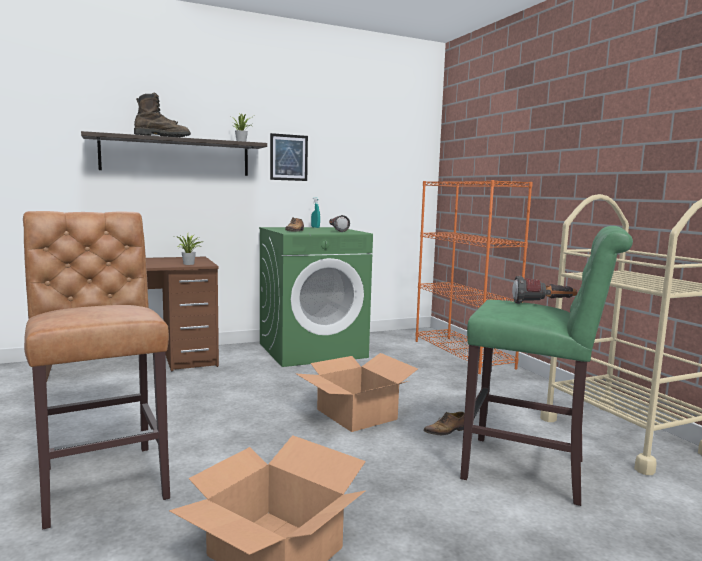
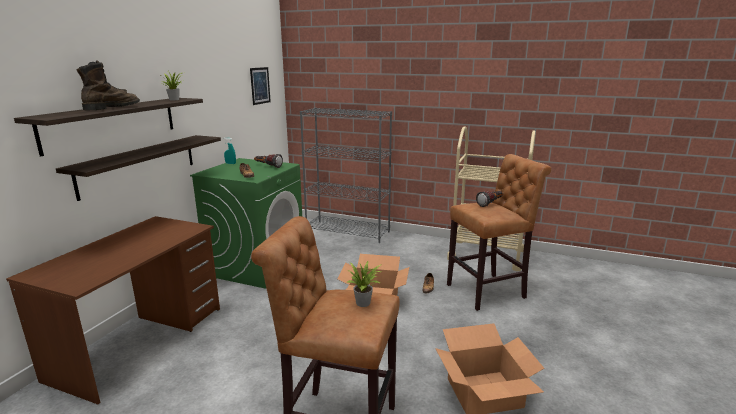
camera: 45 degrees left, 10 degrees up
(189, 264) = (184, 231): potted plant -> potted plant (365, 303)
(199, 202) = (139, 164): none -> shelf
(288, 157) = (199, 104): picture -> picture (260, 85)
(463, 354) = (348, 231): orange bookcase -> grey bookcase
(532, 471) = (489, 291): green stool -> brown stool

